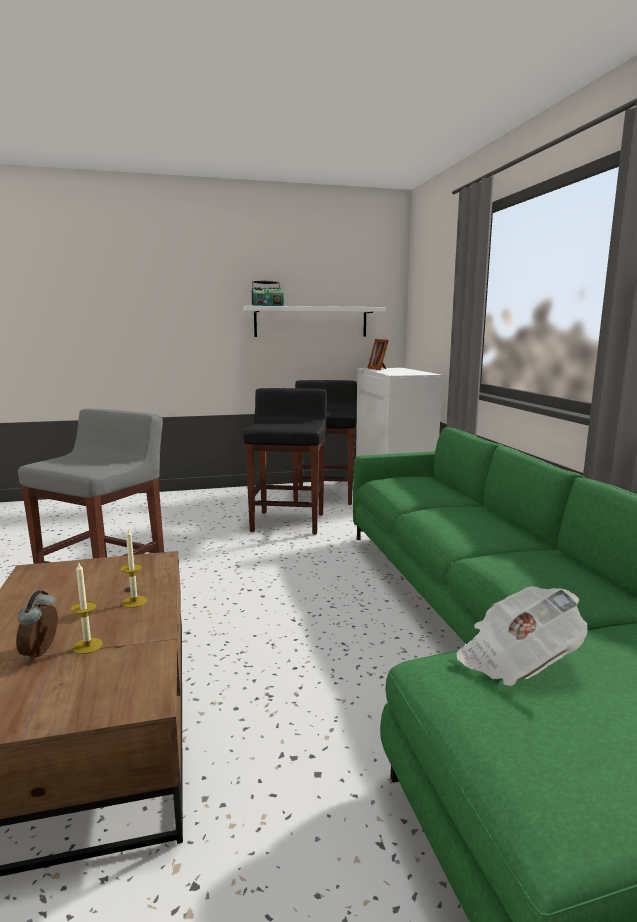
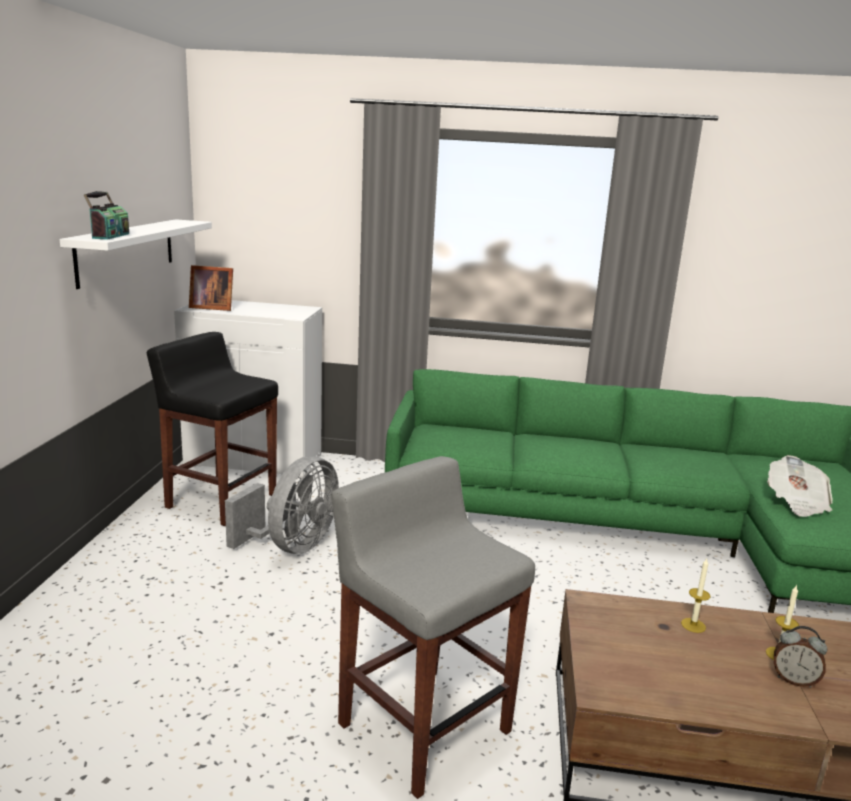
camera: 70 degrees left, 5 degrees up
(288, 522) = (292, 546): black stool -> grey fan

